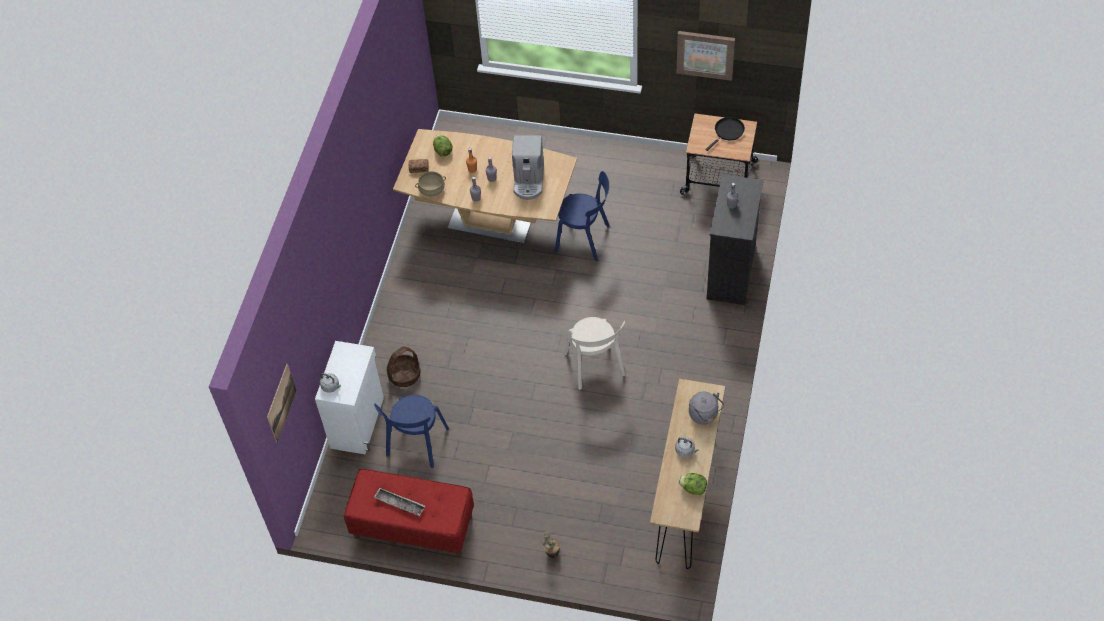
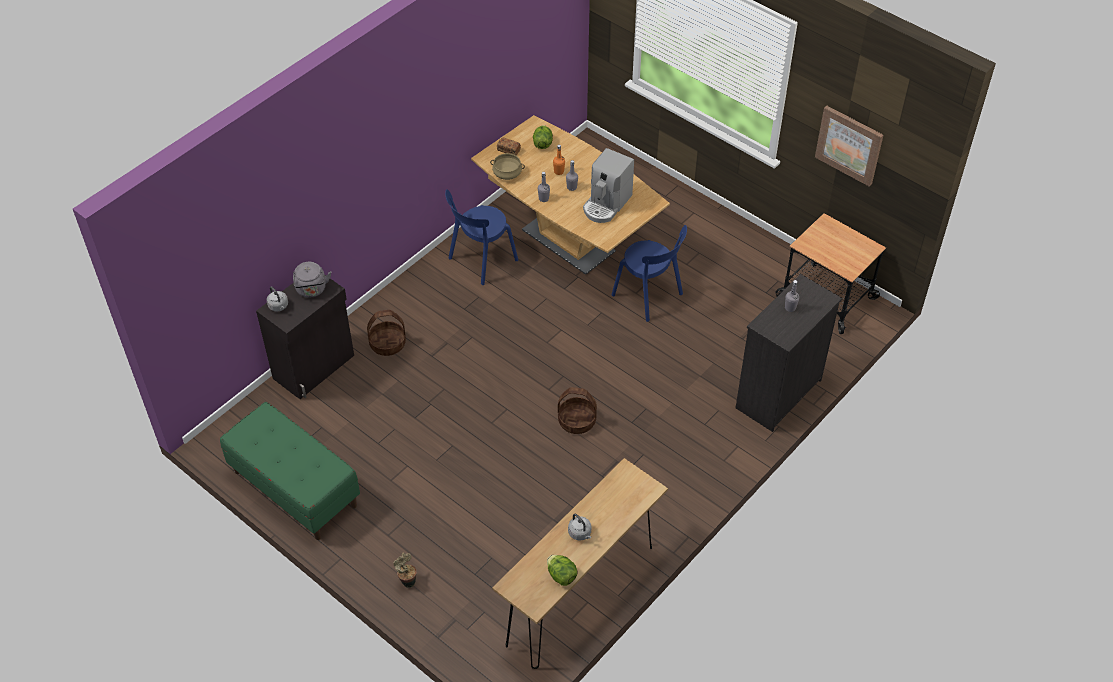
camera: 25 degrees right, 5 degrees down
(281, 403) = (191, 285): picture -> none
(358, 422) = (315, 367): white cabinet -> black cabinet
(399, 503) = (278, 452): tray -> none
(413, 527) = (294, 489): red bench -> green bench
(416, 444) = (353, 413): blue chair -> blue chair (480, 261)
(595, 366) = (576, 421): beige chair -> basket
(705, 415) = (625, 507): grey kettle -> grey kettle (311, 290)
(728, 132) = (847, 244): black frying pan -> none

